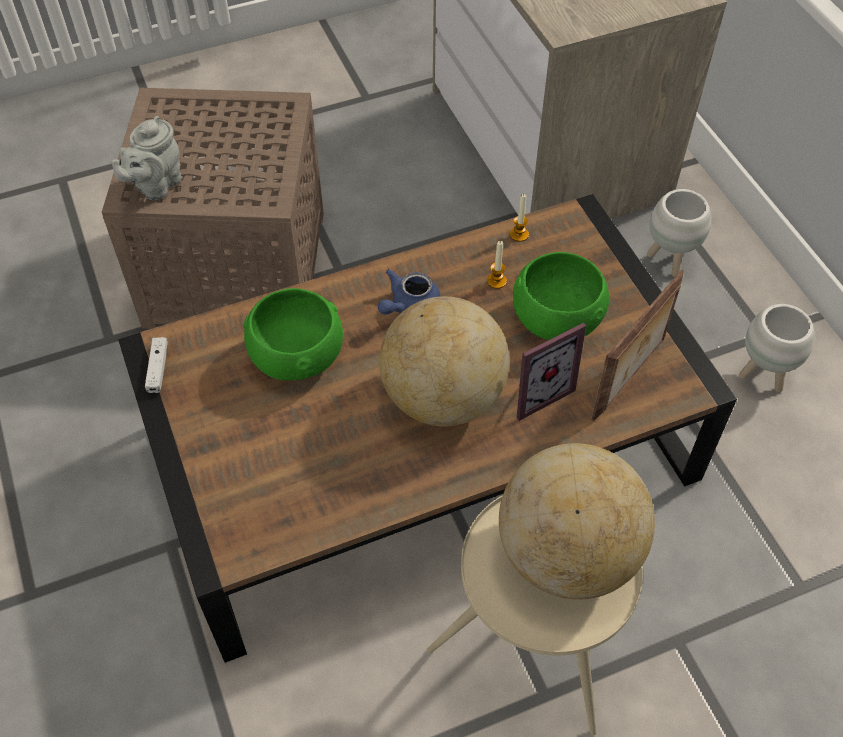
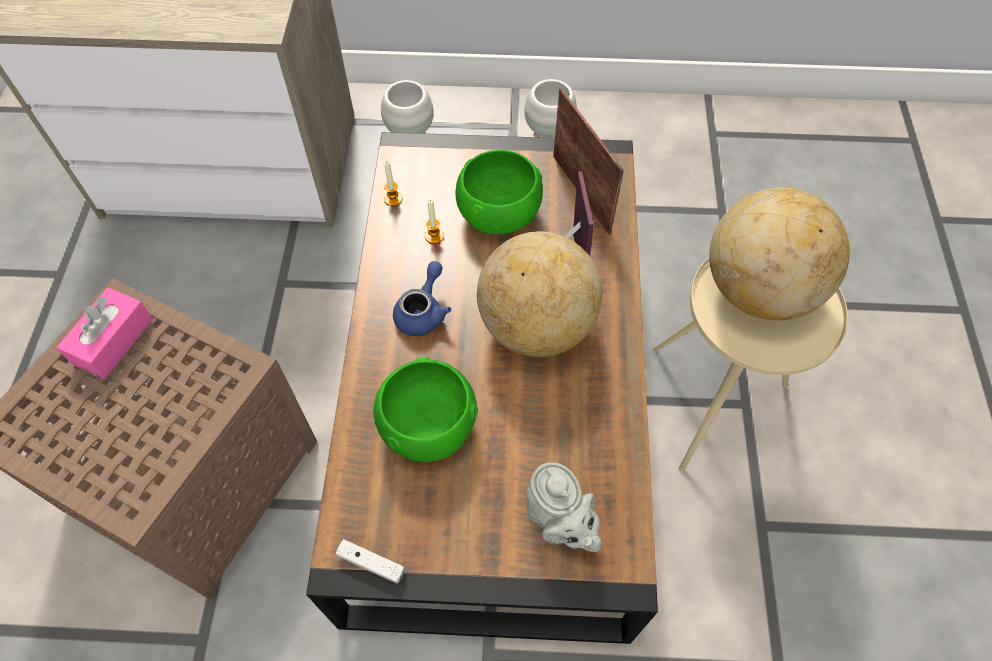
camera: 65 degrees left, 5 degrees up
(155, 185) = (136, 473): grey teapot -> grey teapot (559, 523)
(255, 120) = (113, 341): none -> pink tissue box
(409, 306) = (423, 312): blue teapot -> blue teapot turned 135 degrees counterclockwise

